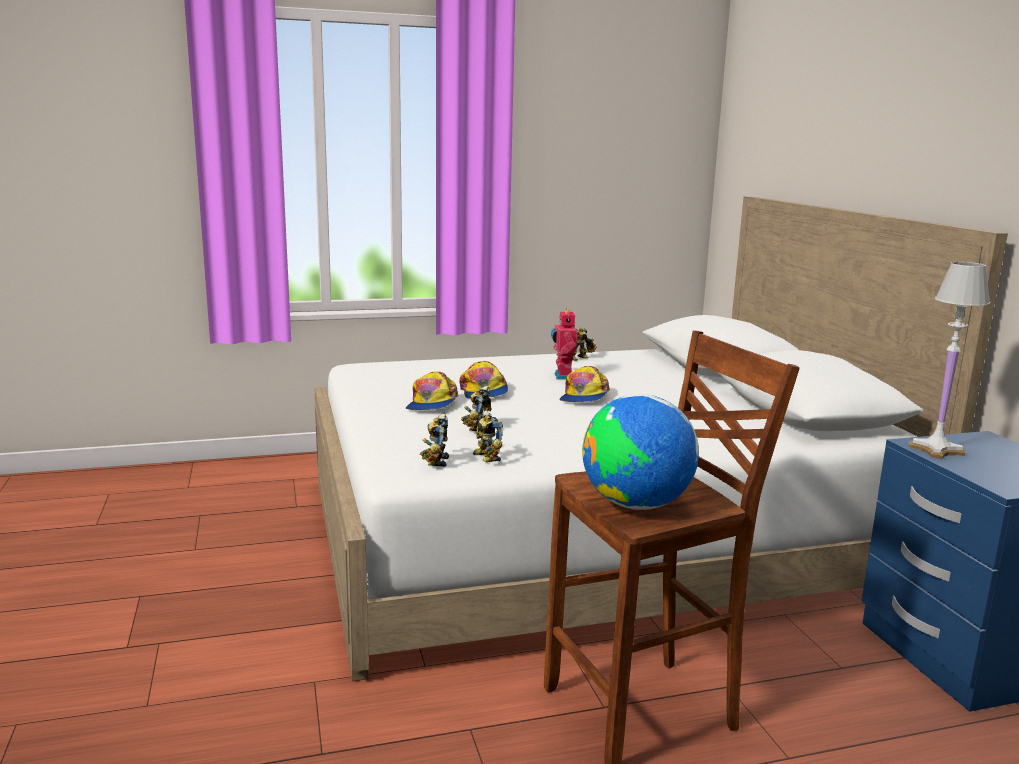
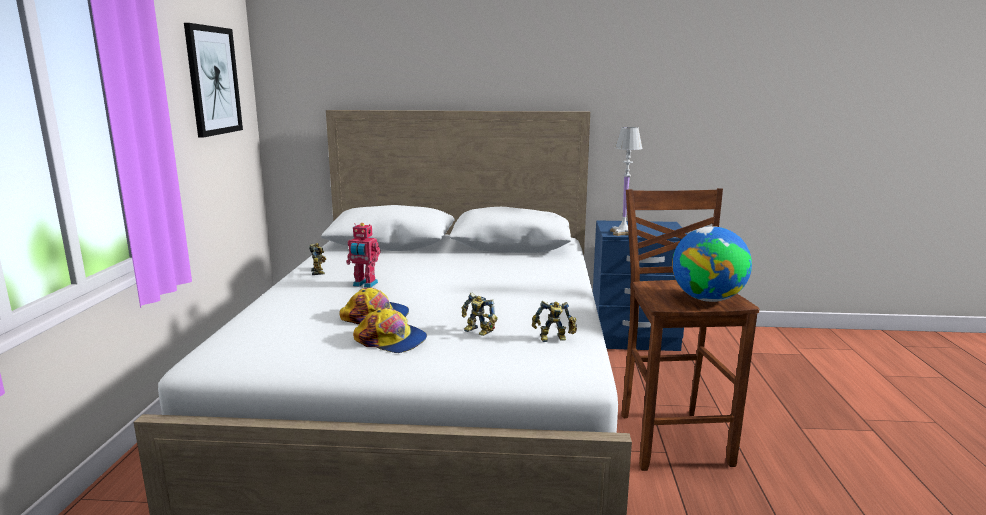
camera: 70 degrees left, 0 degrees up
(435, 461) = (554, 358): toy robot -> none
(584, 396) = (427, 287): cap -> none
(626, 155) = (213, 81): none -> picture

